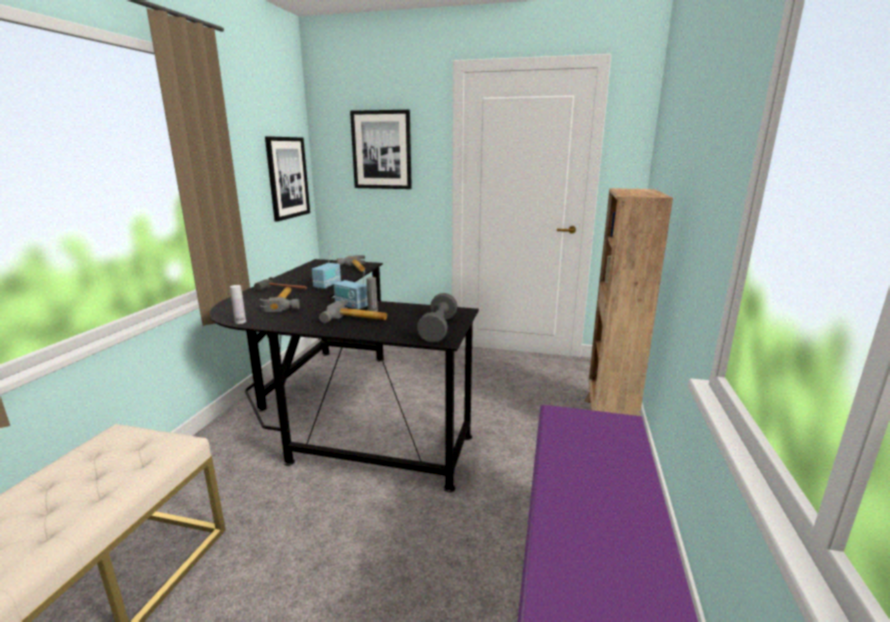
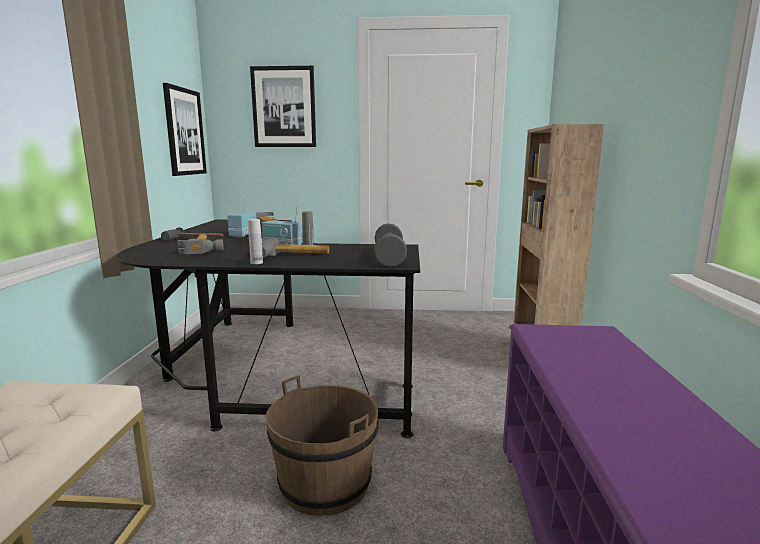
camera: 10 degrees left, 5 degrees down
(240, 322) = (160, 262): white bottle -> white bottle (256, 262)
(363, 528) = (325, 484): none -> brown bucket

